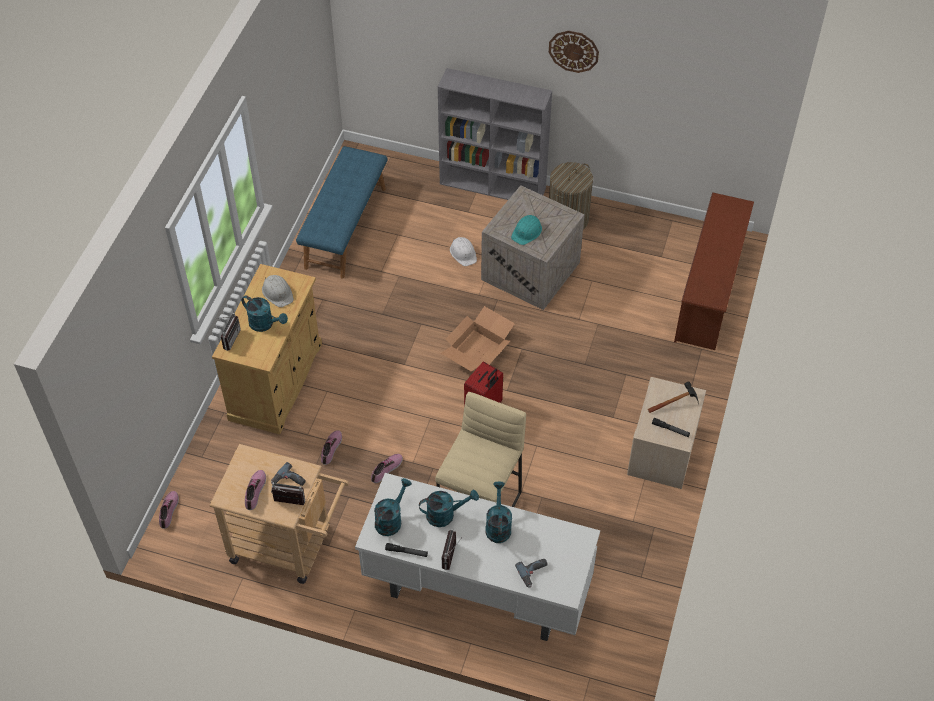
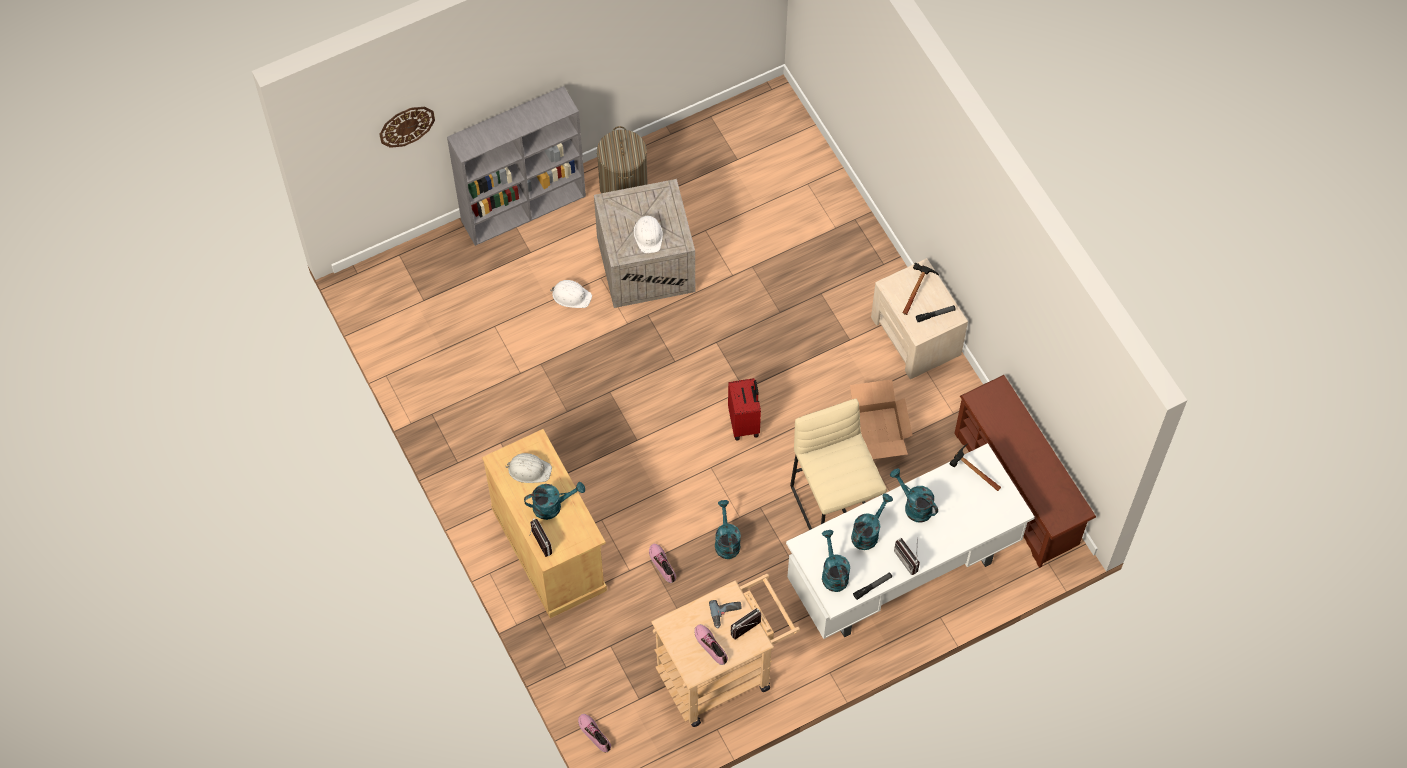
camera: 45 degrees left, 10 degrees up
(345, 227) = (440, 359): blue bench -> none
(387, 469) = (726, 541): shoe -> turquoise watering can
(477, 350) = (682, 374): cardboard box -> cardboard box (876, 429)
(527, 232) = (648, 235): turquoise hard hat -> white hard hat
(534, 573) = (978, 518): power drill -> none
(565, 537) = (970, 471): none -> hammer
(573, 51) = (578, 39): wall clock -> wall clock (406, 126)
(709, 294) = (811, 163): brown shoe rack -> brown shoe rack (1018, 489)

